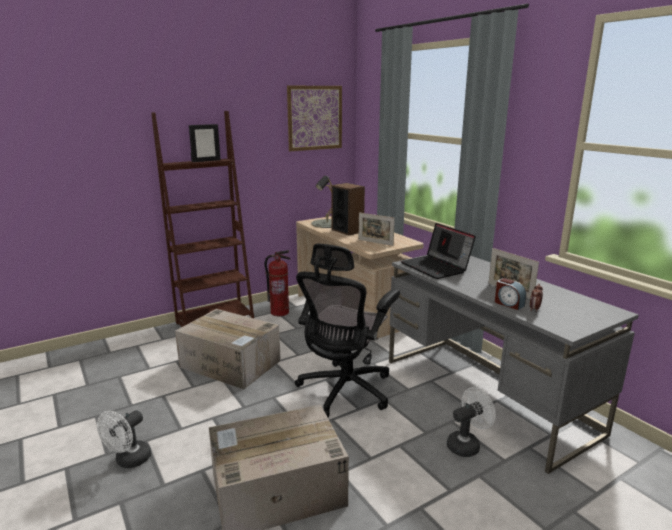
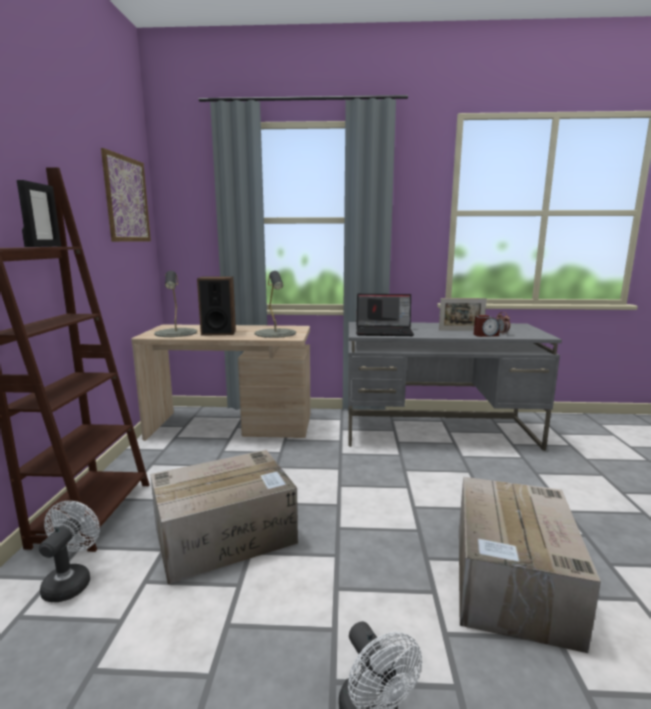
camera: 55 degrees left, 5 degrees down
(279, 312) = (159, 463): fire extinguisher -> none
(345, 391) = (372, 482): office chair -> none
(375, 242) = (275, 333): picture frame -> grey table lamp
(467, 444) = (496, 462): white fan -> white fan (71, 581)

